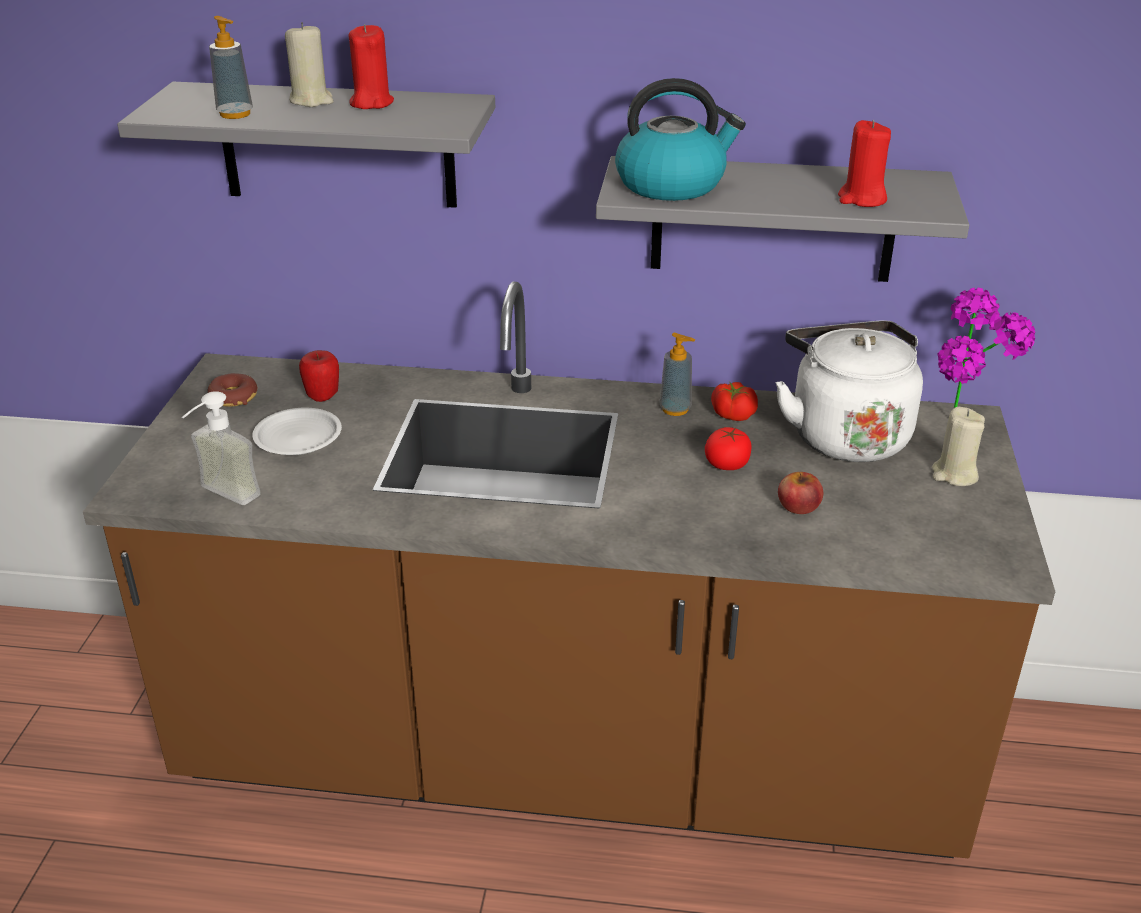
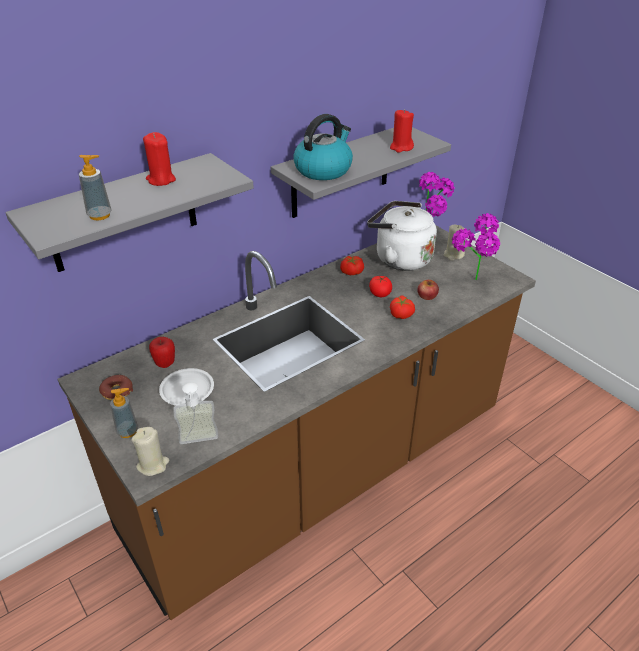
camera: 45 degrees left, 5 degrees up
(311, 100) = (124, 191): beige candle -> beige candle (153, 465)
(675, 409) = (327, 281): soap dispenser -> soap dispenser (127, 431)
(711, 507) = (401, 314): none -> tomato
(910, 530) = (471, 283): none -> potted plant

